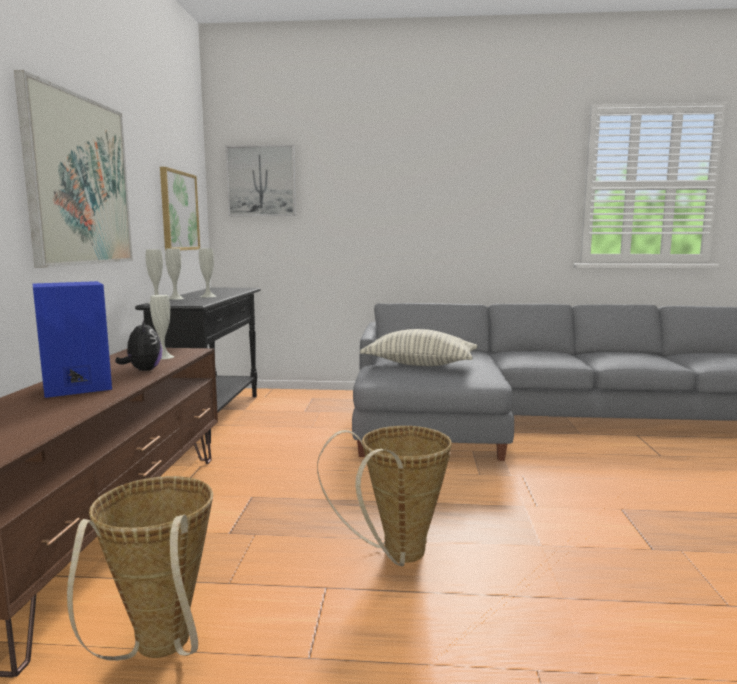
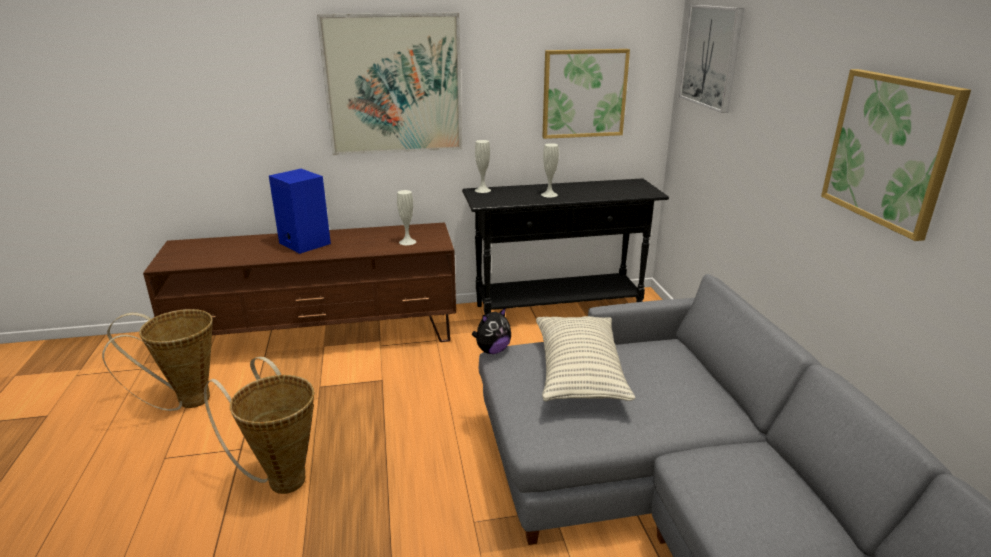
camera: 75 degrees right, 15 degrees up
(143, 370) = (357, 247): plush toy -> plush toy (492, 350)
(175, 298) = (520, 188): white vase -> none
(447, 205) = (890, 150): none -> picture

